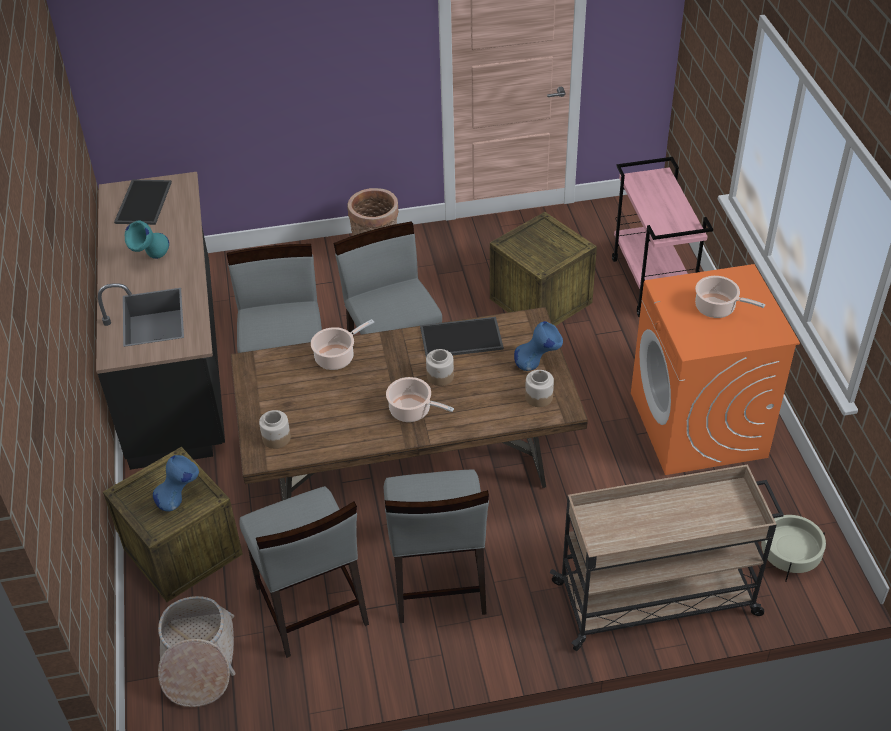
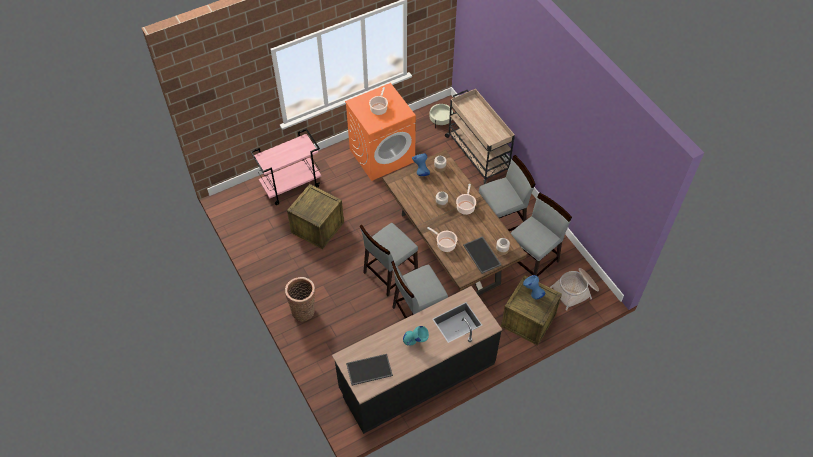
camera: 110 degrees left, 10 degrees up
(460, 339) = (415, 202): tray -> tray (482, 255)

